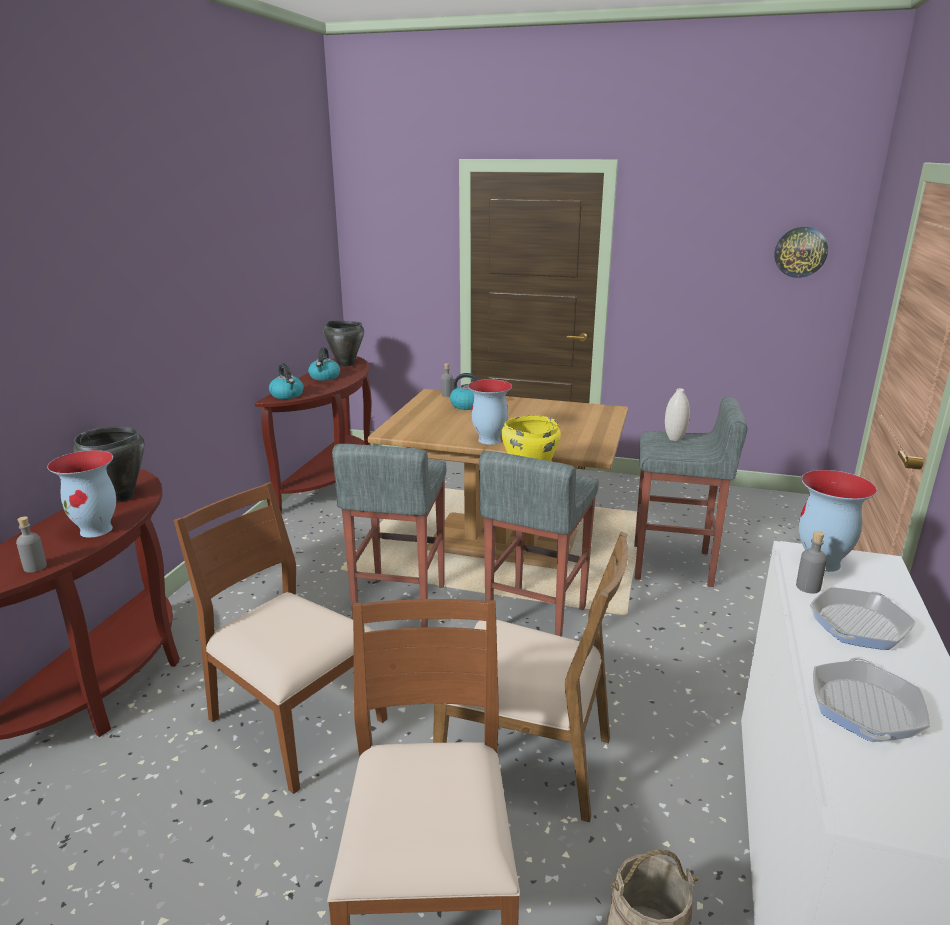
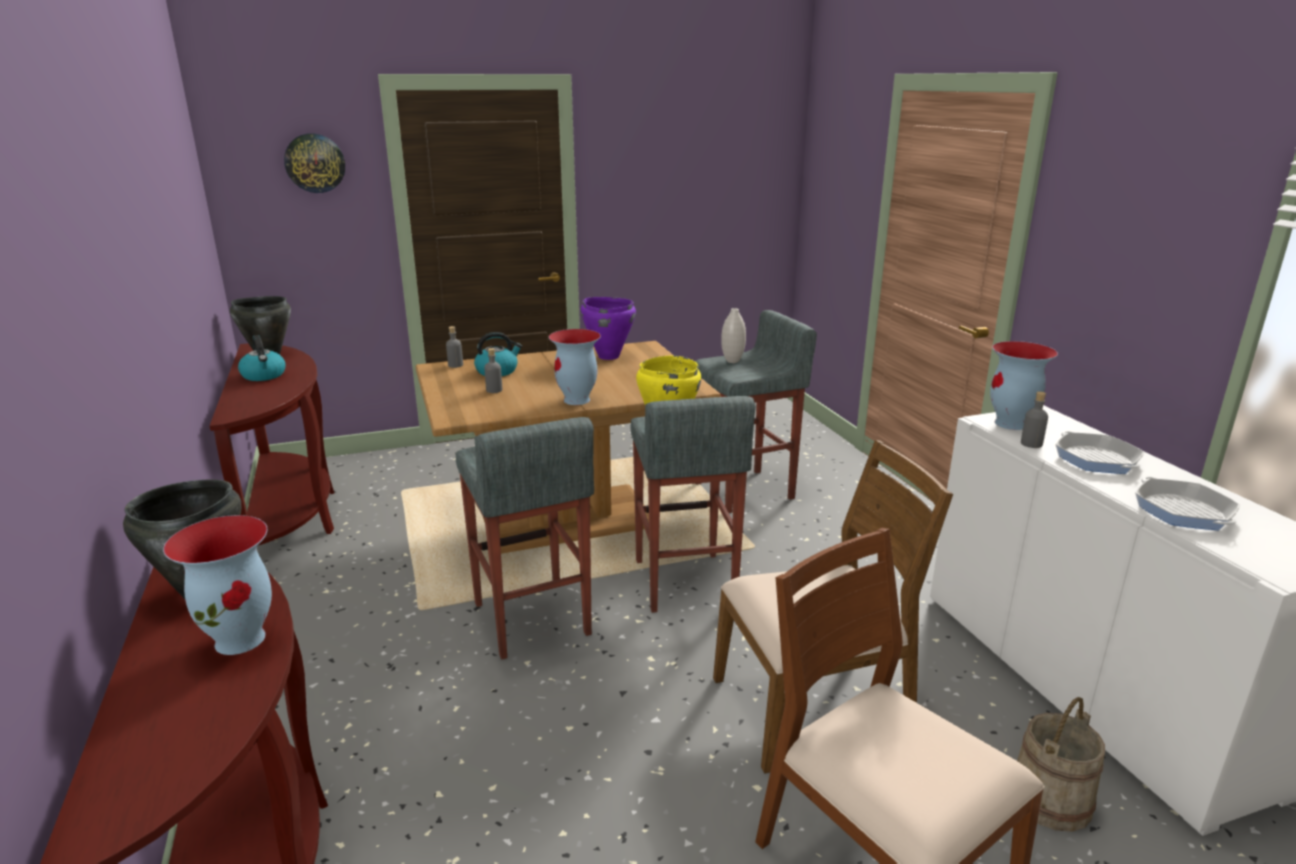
camera: 35 degrees left, 0 degrees up
(35, 567) = (223, 718): grey bottle -> grey bottle (494, 390)
(287, 395) = (245, 406): kettle -> none
(294, 720) = (556, 788): brown chair -> none
(566, 411) = (608, 356): none -> purple cooking pot
(800, 252) = (752, 165): wall clock -> wall clock (315, 163)
(858, 625) = (1096, 459): frying pan -> frying pan turned 150 degrees clockwise

